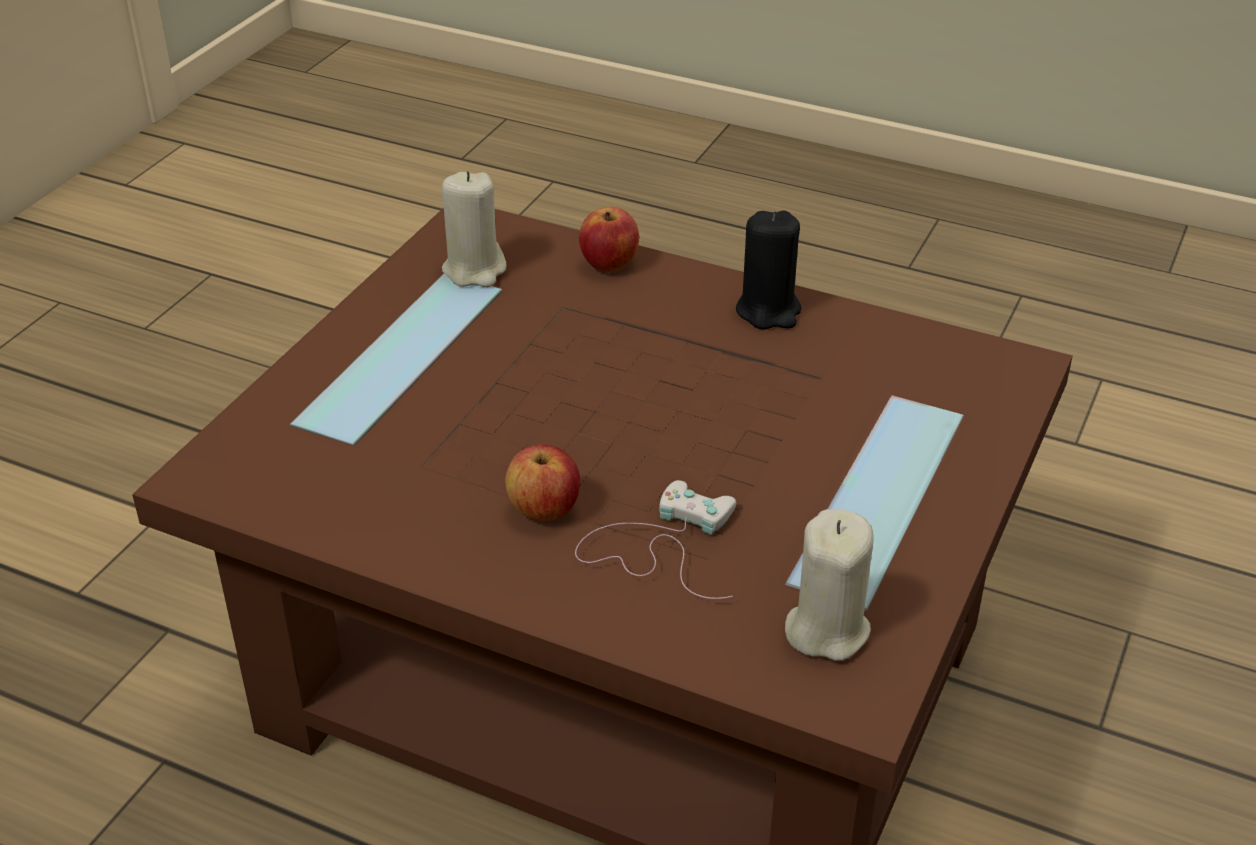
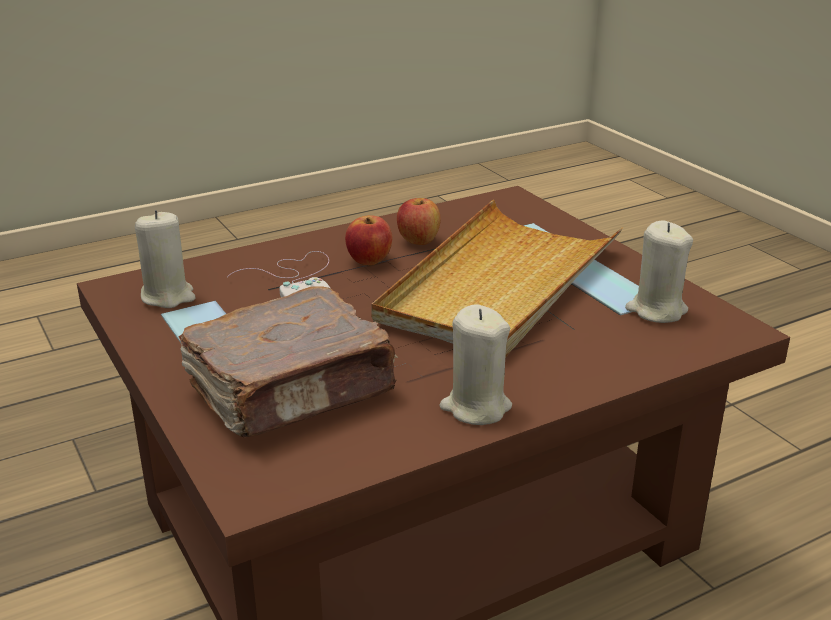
camera: 125 degrees right, 10 degrees down
(512, 381) = (499, 284): none -> beige tray
(609, 265) = (617, 365): apple -> apple (418, 241)
(768, 311) = (475, 407): black candle -> beige candle
(876, 415) = (293, 391): none -> brown book

